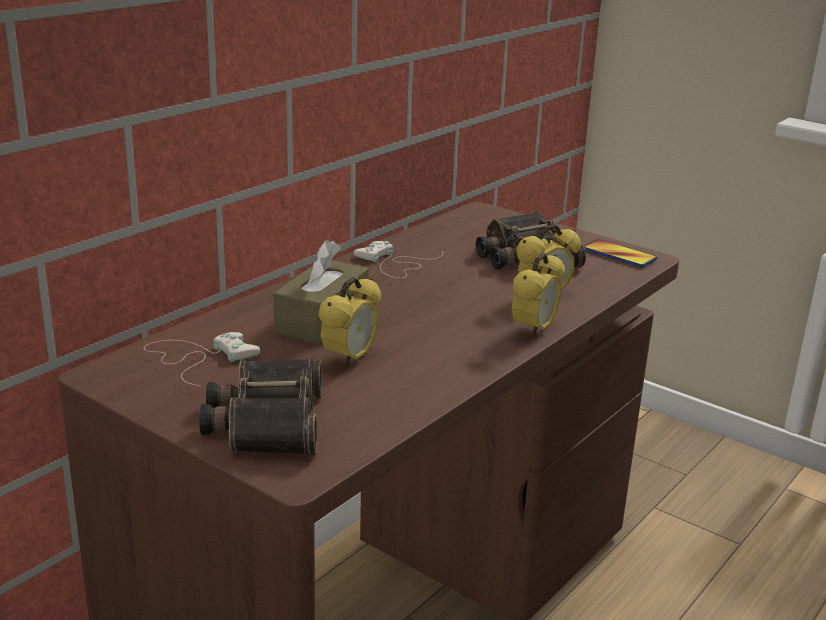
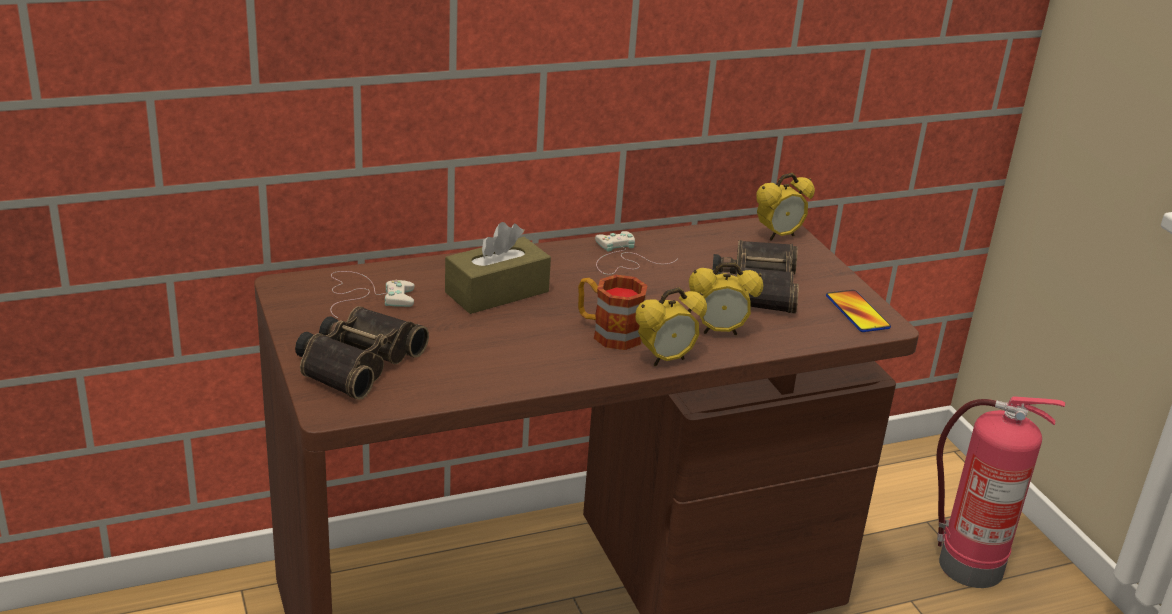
camera: 30 degrees right, 5 degrees up
(350, 359) = (477, 334): alarm clock -> alarm clock (778, 236)
(460, 324) = (608, 332): none -> mug
(665, 465) = (967, 566): none -> fire extinguisher

